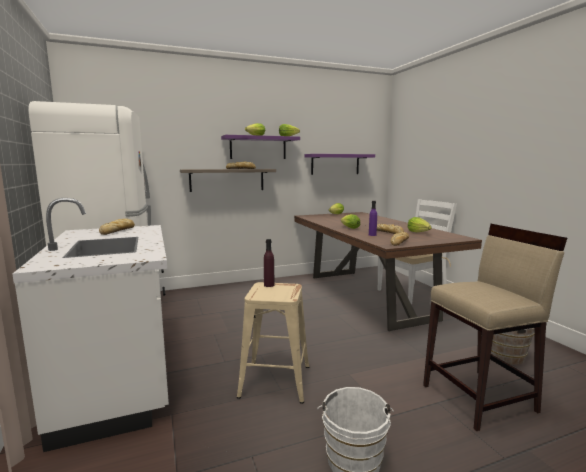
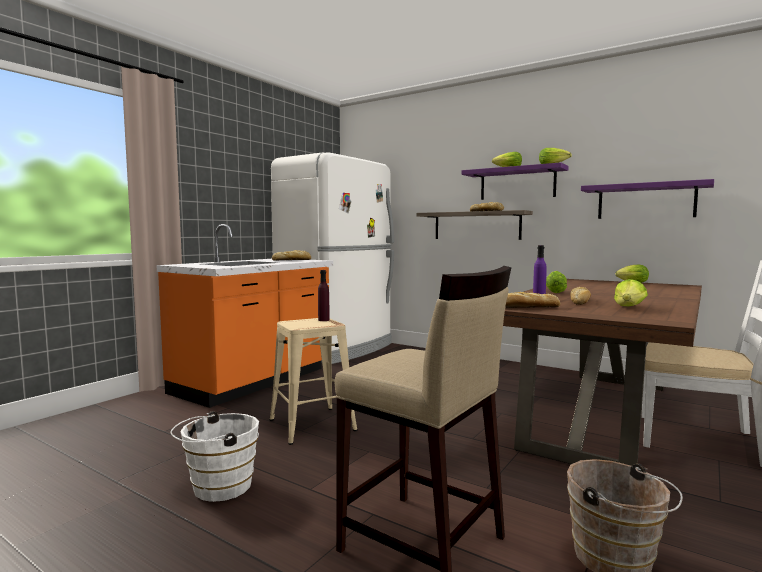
camera: 55 degrees right, 5 degrees down
(120, 378) = (255, 381): white counter -> orange counter

